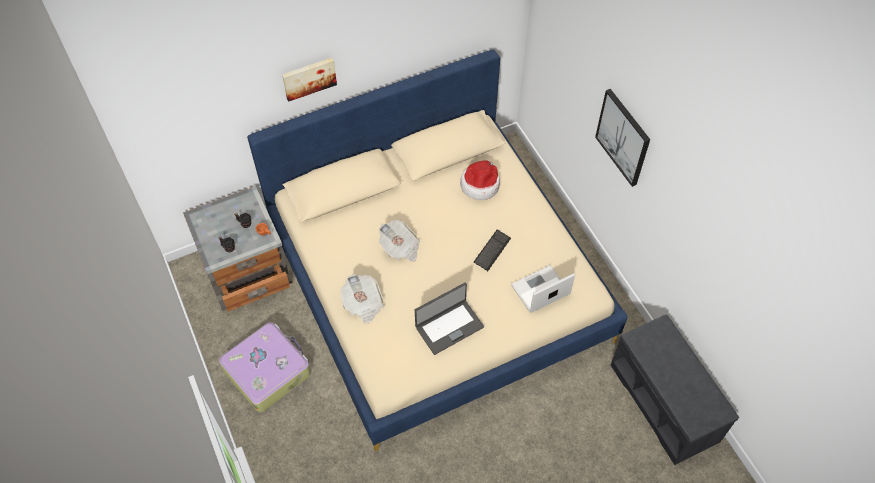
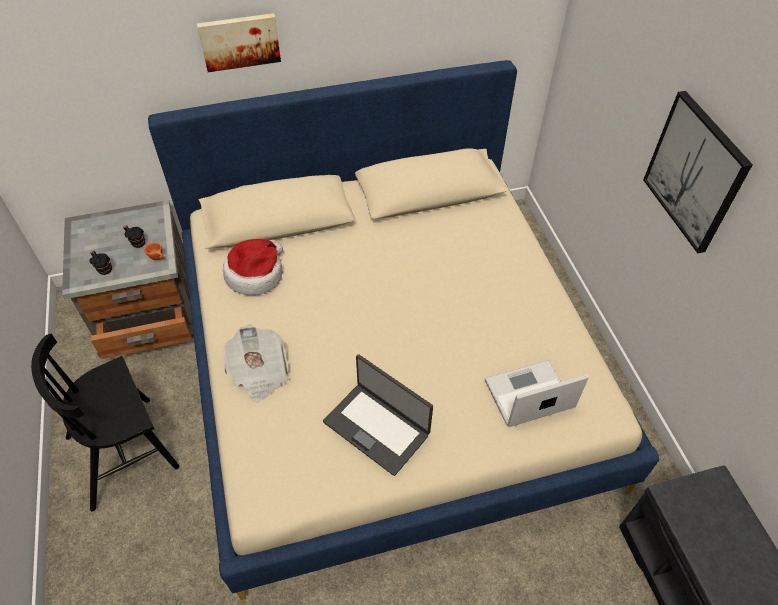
camera: 10 degrees right, 5 degrees down
(268, 371) = (128, 448): suitcase -> black chair
(400, 248) = (334, 303): newspaper -> none
(449, 326) = (377, 427): laptop -> laptop turned 60 degrees clockwise
(480, 185) = (464, 238): hat -> hat (255, 274)
(492, 251) = (465, 327): keyboard -> none

